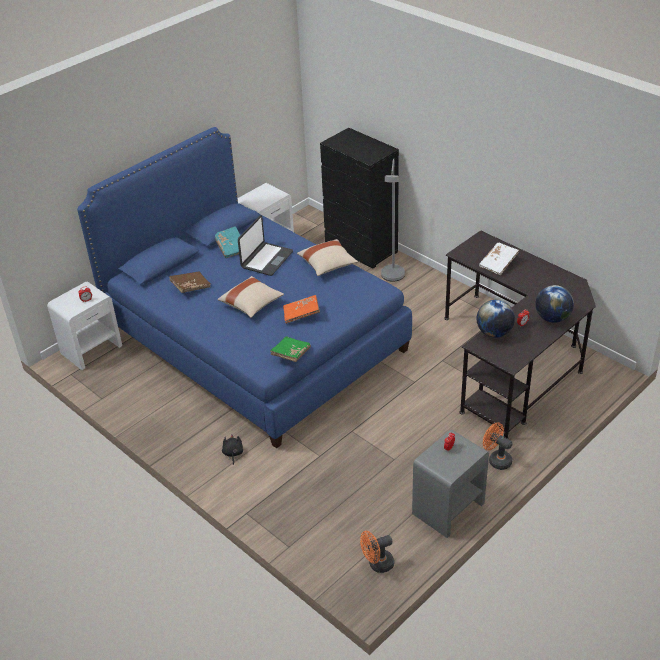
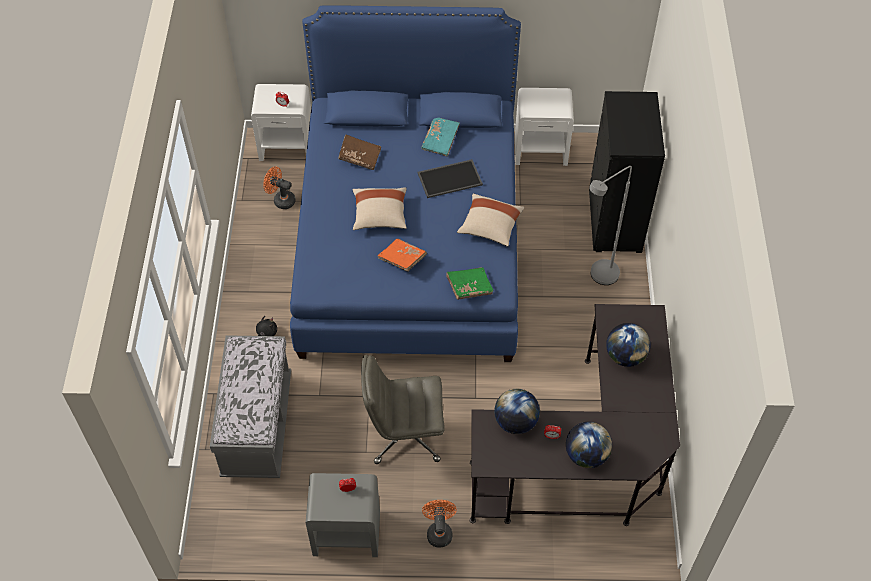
camera: 45 degrees right, 15 degrees up
(266, 259) = (450, 178): laptop -> tray
(290, 354) = (344, 291): green book -> green book (469, 287)
(304, 504) = (257, 426): none -> grey bench
(377, 564) = (240, 525): orange fan -> orange fan (281, 200)
(403, 432) = (405, 435): none -> grey office chair
(498, 264) = (625, 356): white book -> globe

